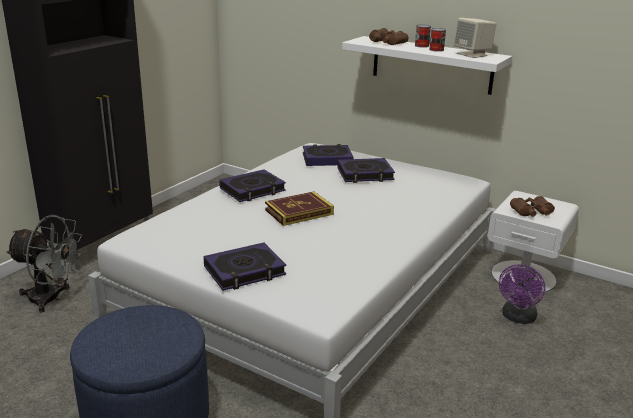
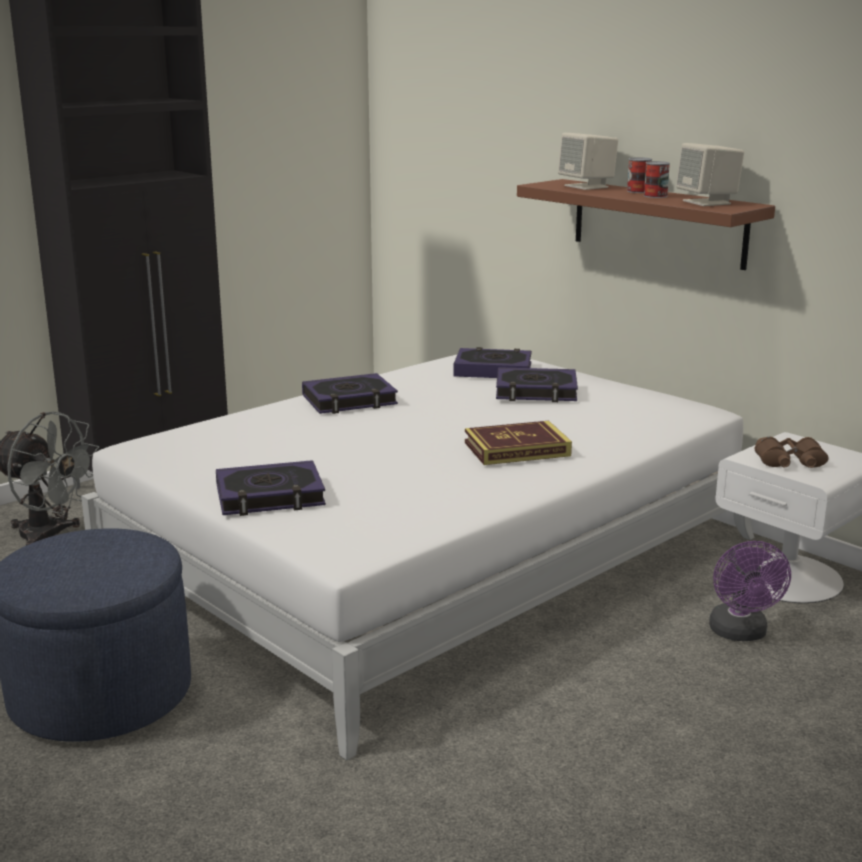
camera: 15 degrees right, 5 degrees down
(299, 212) = (398, 432): book -> book (517, 449)
(387, 42) = (587, 186): brown binoculars -> beige speaker
(431, 65) = (658, 223): white shelf -> brown shelf
(517, 318) = (740, 634): purple fan -> purple fan turned 45 degrees counterclockwise

